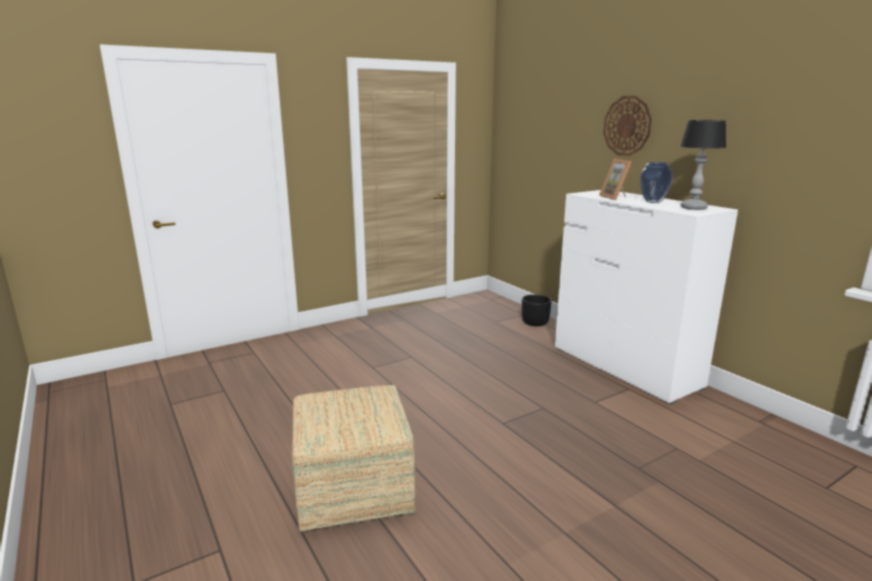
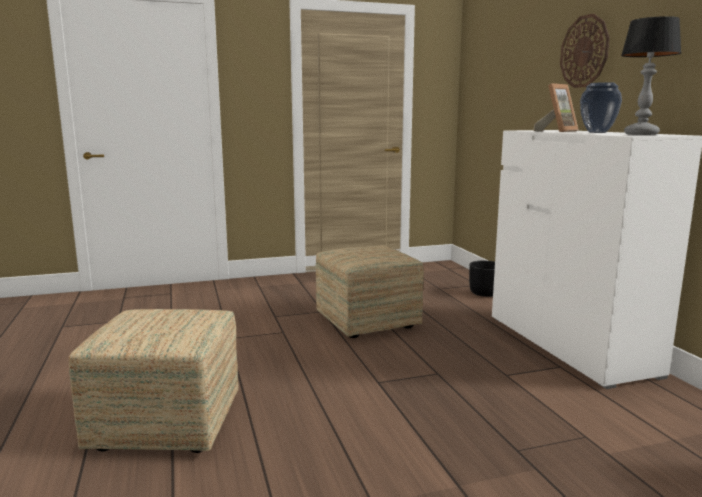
camera: 15 degrees right, 5 degrees down
(455, 363) = (366, 321): none -> ottoman
(616, 198) = (557, 131): picture frame -> picture frame turned 135 degrees counterclockwise

